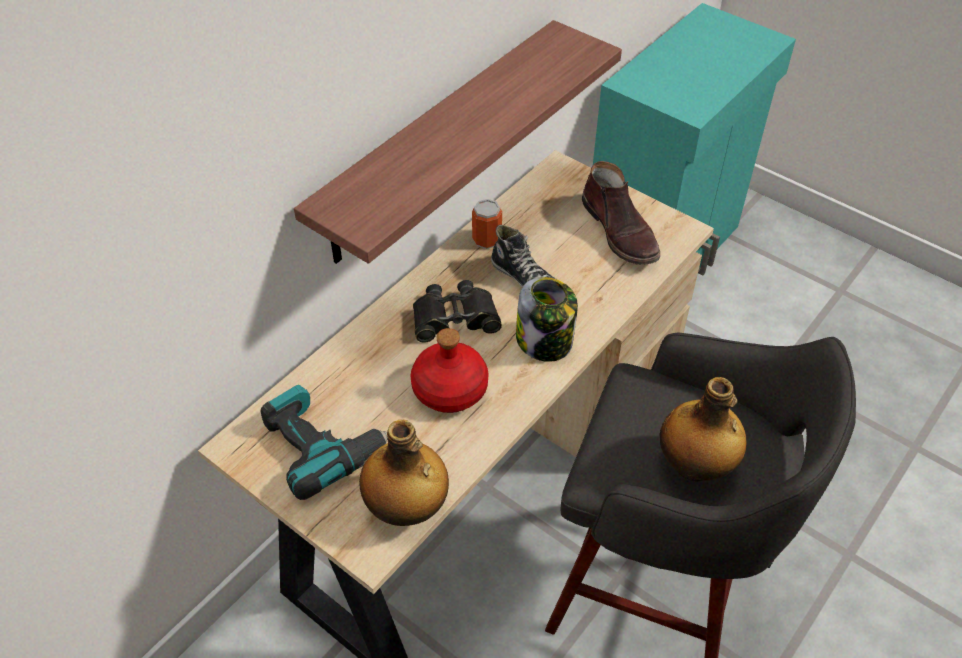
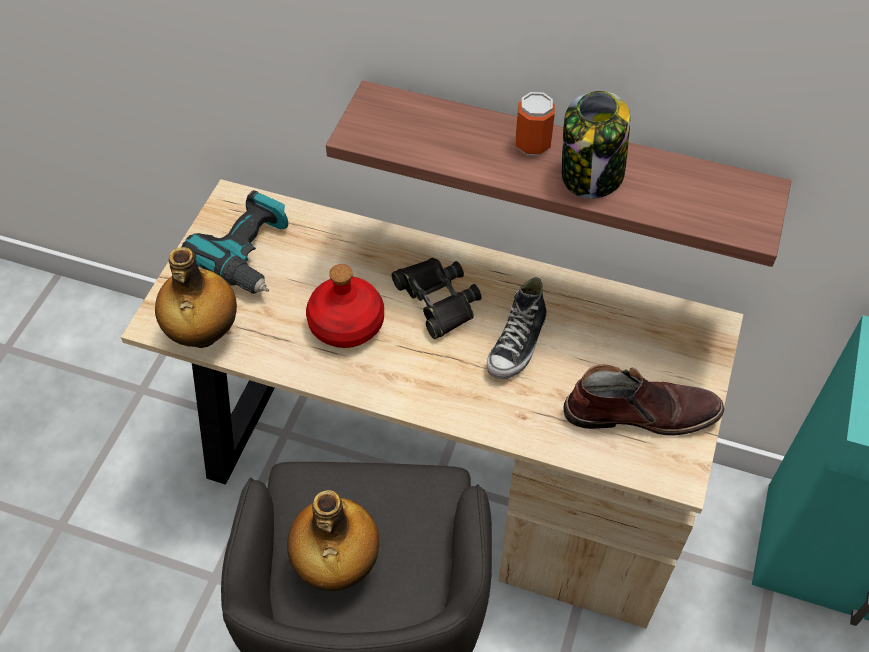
camera: 70 degrees right, 5 degrees up
(486, 240) = (559, 293): can -> can (532, 144)
(545, 341) = (439, 383): jar -> jar (591, 175)
(621, 231) = (640, 412): brown boot -> brown boot turned 135 degrees counterclockwise

